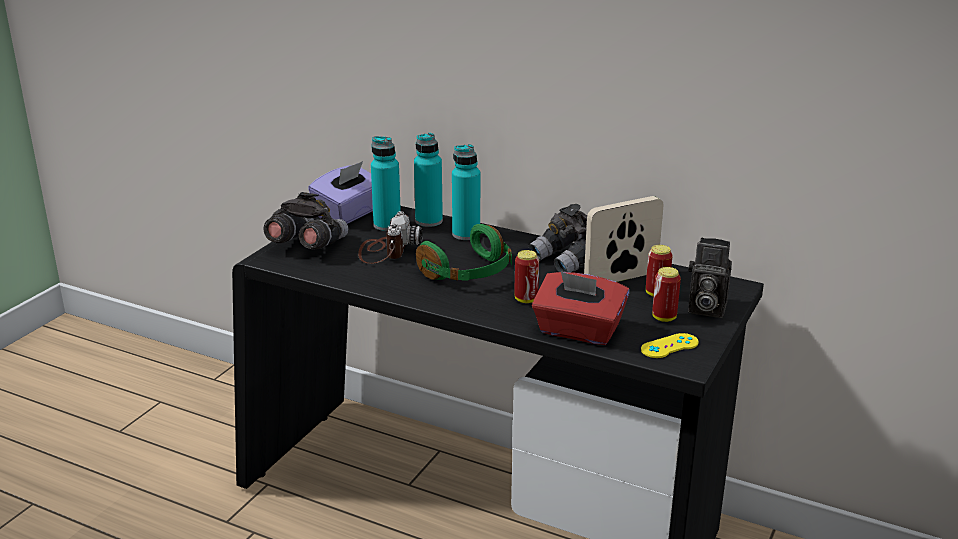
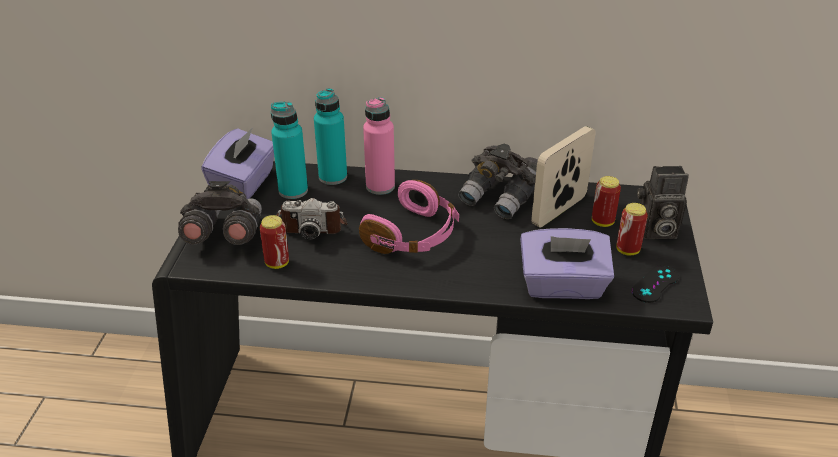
camera: 20 degrees left, 10 degrees up
(386, 250) = (311, 224): camera -> camera turned 105 degrees clockwise
(466, 234) = (380, 186): turquoise bottle -> pink bottle
(469, 273) = (413, 236): green headphones -> pink headphones
(526, 299) = (489, 257): can -> can (277, 263)
(578, 331) = (562, 286): red tissue box -> purple tissue box
(669, 346) = (655, 284): yellow game controller -> black game controller

